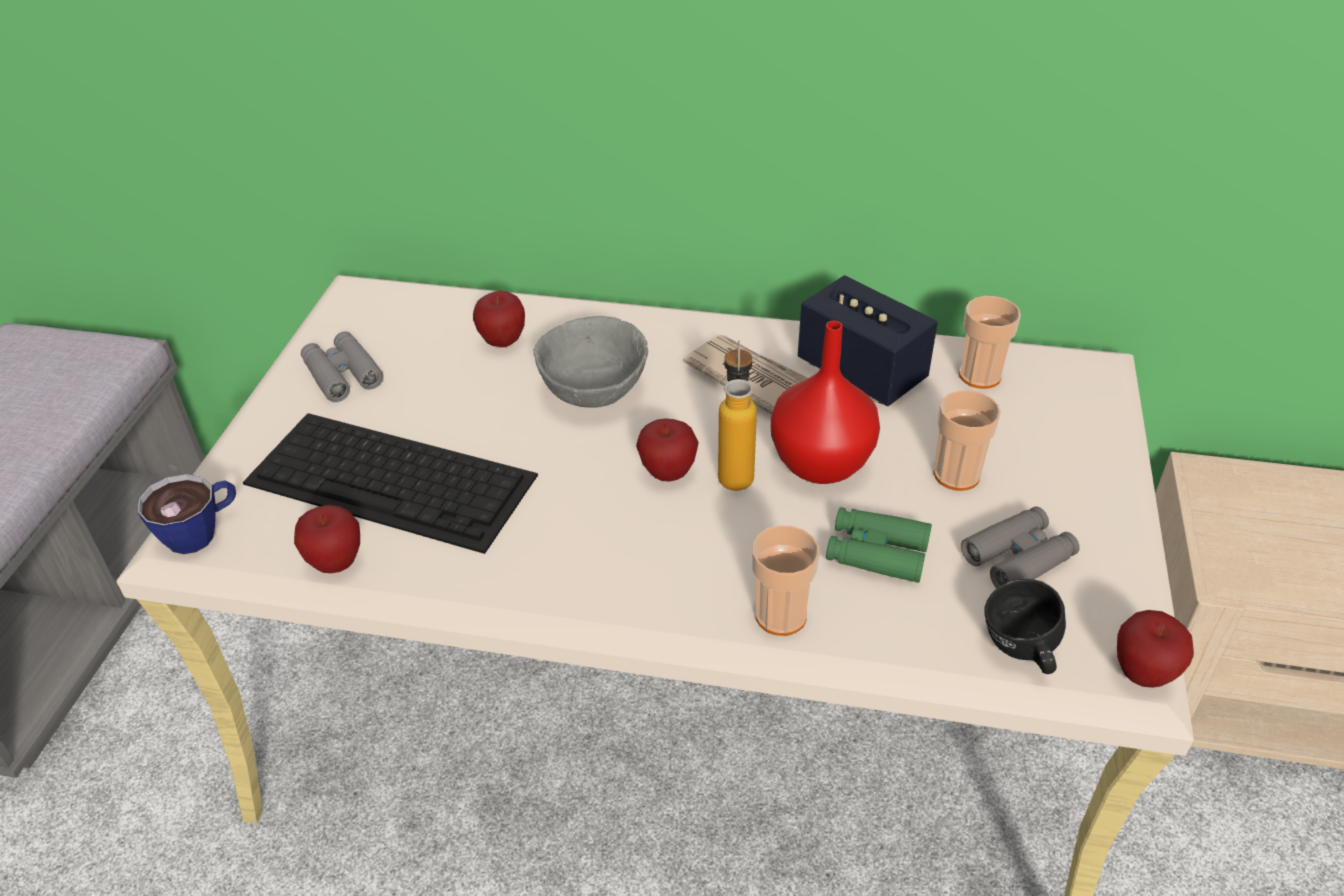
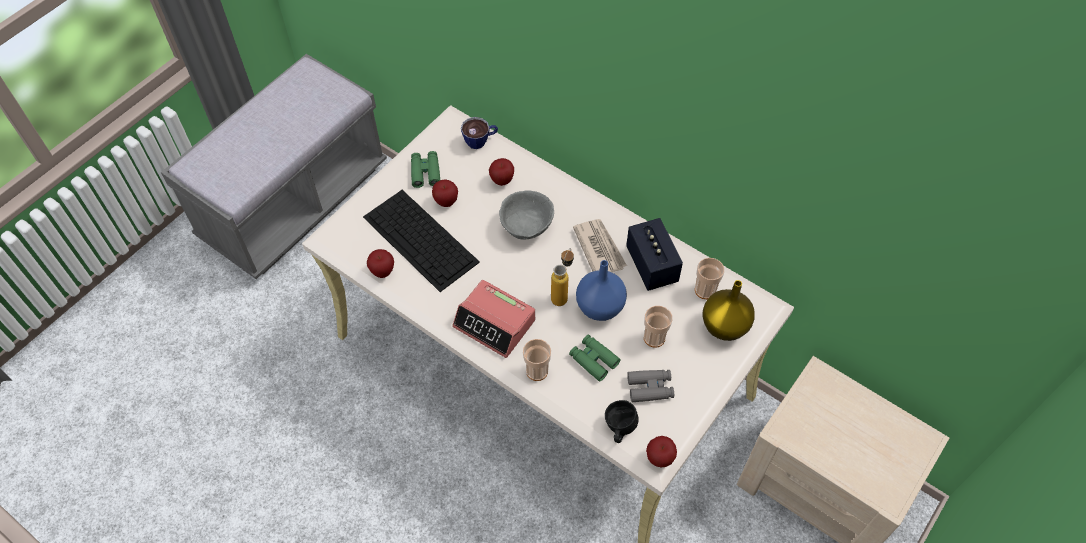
camera: 25 degrees right, 15 degrees up
(202, 531) = (339, 235): cup -> cup (480, 141)
(343, 374) = (425, 172): grey binoculars -> green binoculars
(636, 565) = (495, 323): none -> alarm clock
(668, 473) = (533, 284): apple -> apple (446, 202)
(819, 465) = (599, 307): red vase -> blue vase
(1057, 413) = (725, 326): none -> yellow vase

